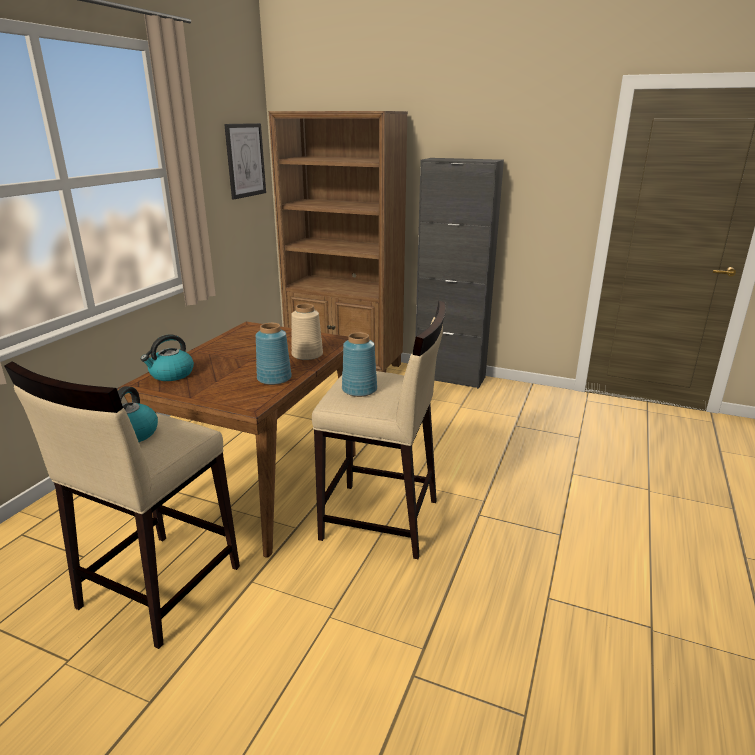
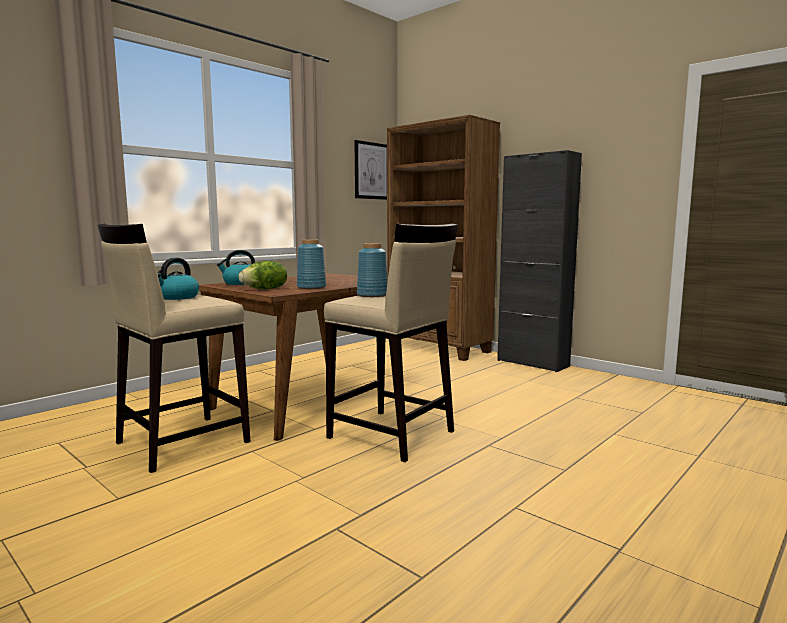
camera: 20 degrees right, 15 degrees down
(224, 392) = (265, 289): none -> lettuce
(307, 355) = (353, 283): beige vase -> none

